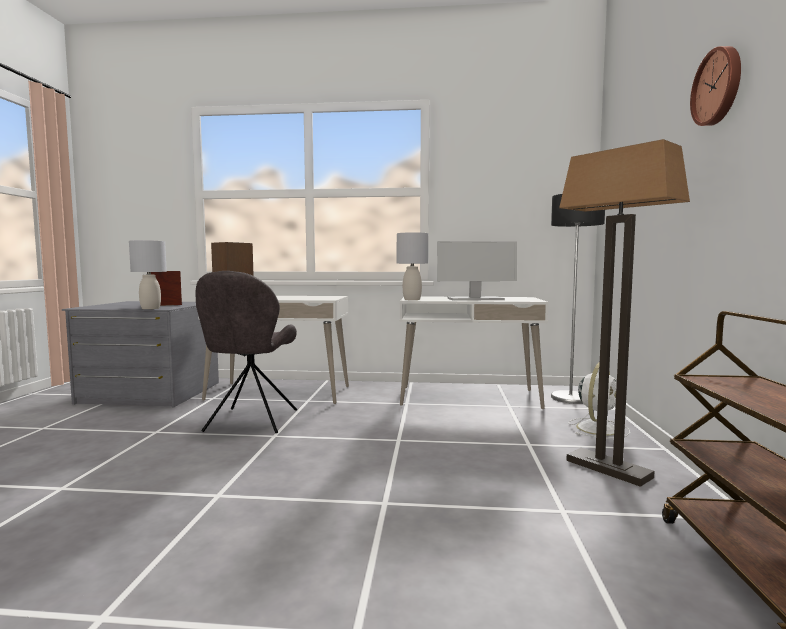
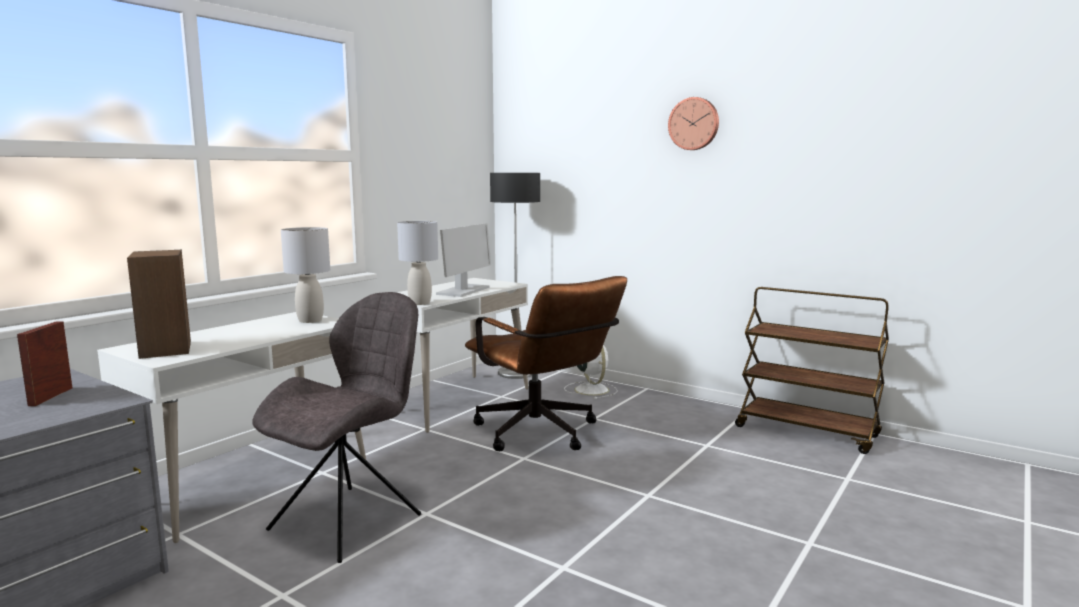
camera: 60 degrees left, 5 degrees up
(151, 308) = (94, 408): grey table lamp -> grey table lamp (311, 320)
(250, 422) = (350, 520): grey chair -> grey chair turned 90 degrees counterclockwise
(454, 435) = (542, 435): none -> brown office chair
(609, 469) = (661, 412): floor lamp -> none

